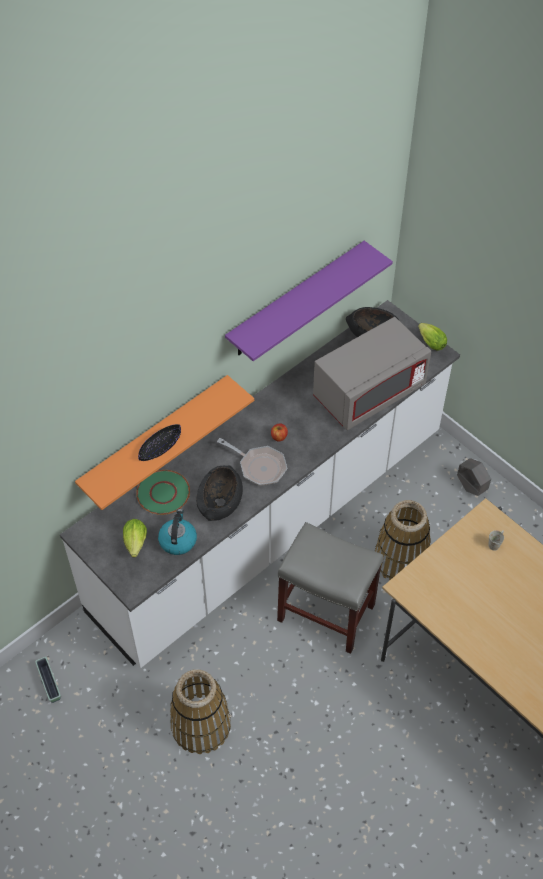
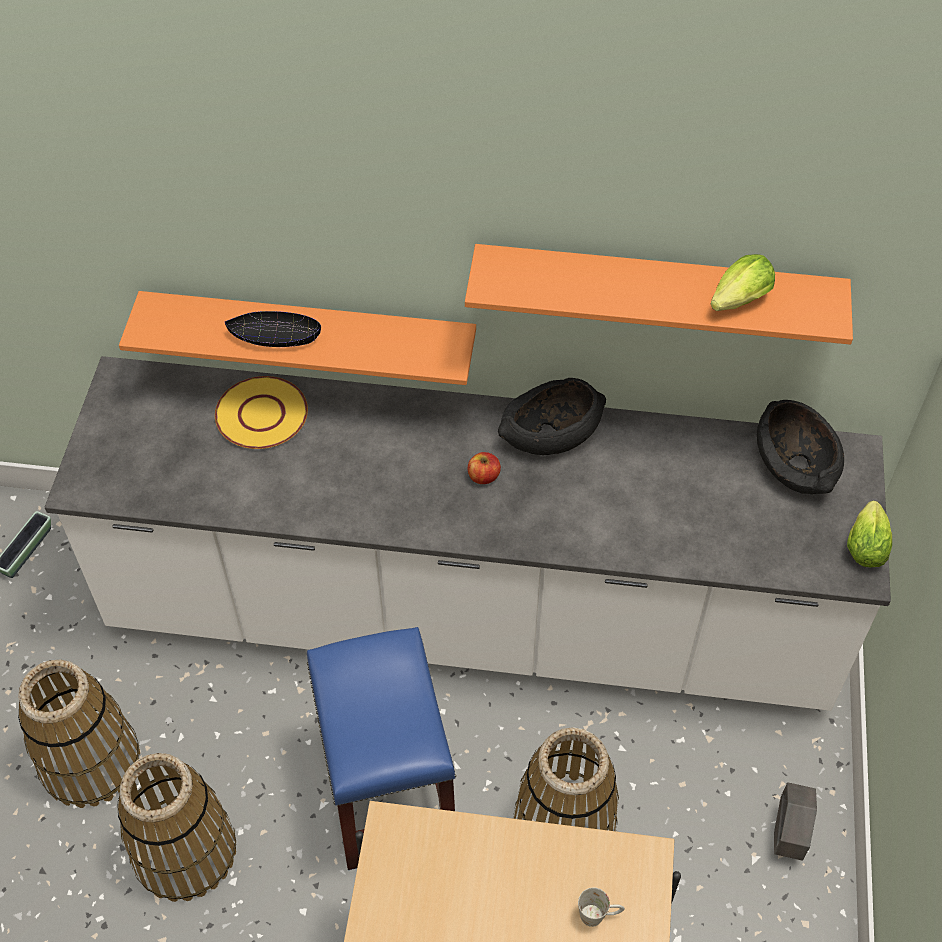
camera: 50 degrees right, 0 degrees up
(135, 545) = (151, 443): lettuce -> lettuce (736, 303)
(163, 493) = (261, 414): green plate -> yellow plate
(177, 540) = (198, 482): kettle -> none
(220, 502) = (306, 486): black bowl -> black bowl (550, 434)
(259, 467) = (408, 489): frying pan -> none
(284, 713) = (184, 851): none -> basket
(296, 300) = (656, 289): purple shelf -> orange shelf
(325, 613) = (386, 788): grey stool -> blue stool
(369, 393) = (679, 530): grey microwave -> none

